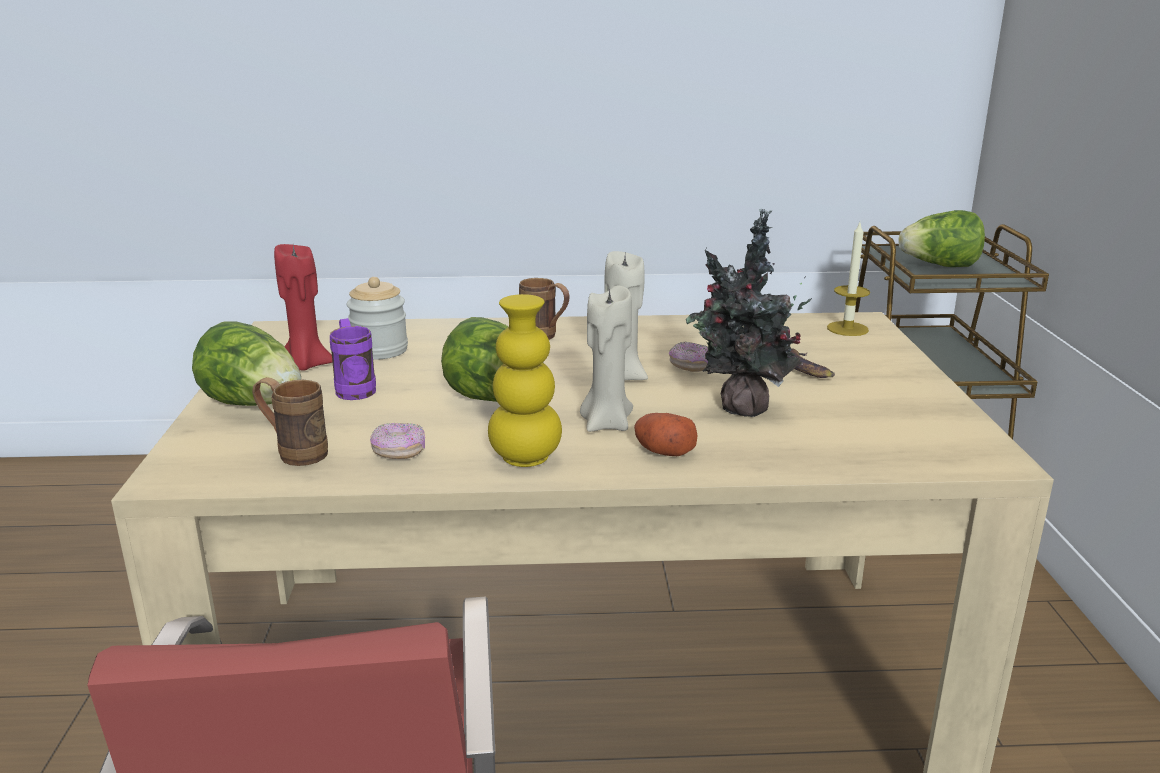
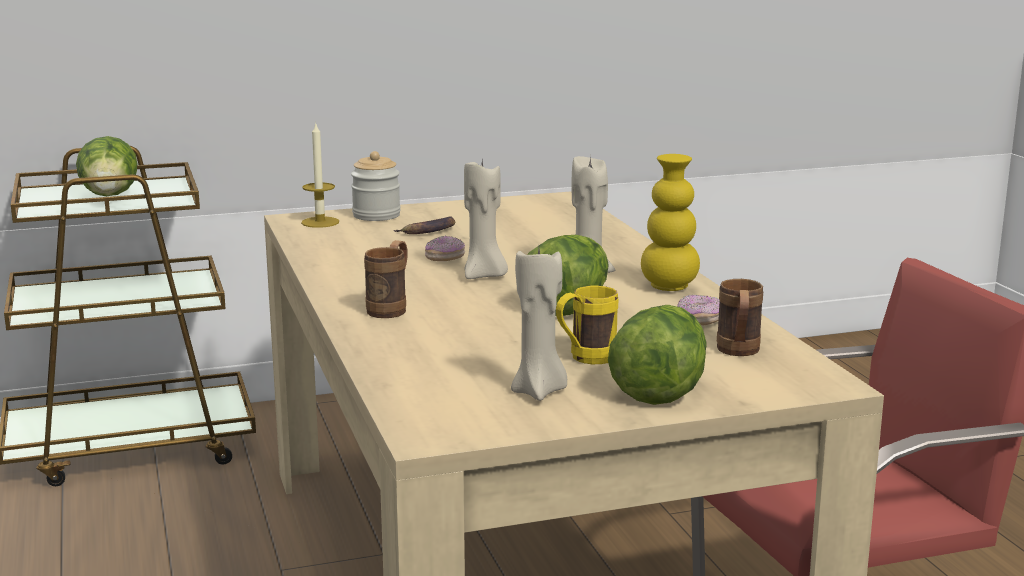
camera: 105 degrees left, 5 degrees down
(306, 365) = (540, 391): red candle -> beige candle
(354, 388) = (584, 359): purple mug -> yellow mug
(380, 350) = (472, 367): jar -> jar (376, 215)
(663, 451) = (619, 257): potato -> none
(742, 409) = (527, 243): potted plant -> none

